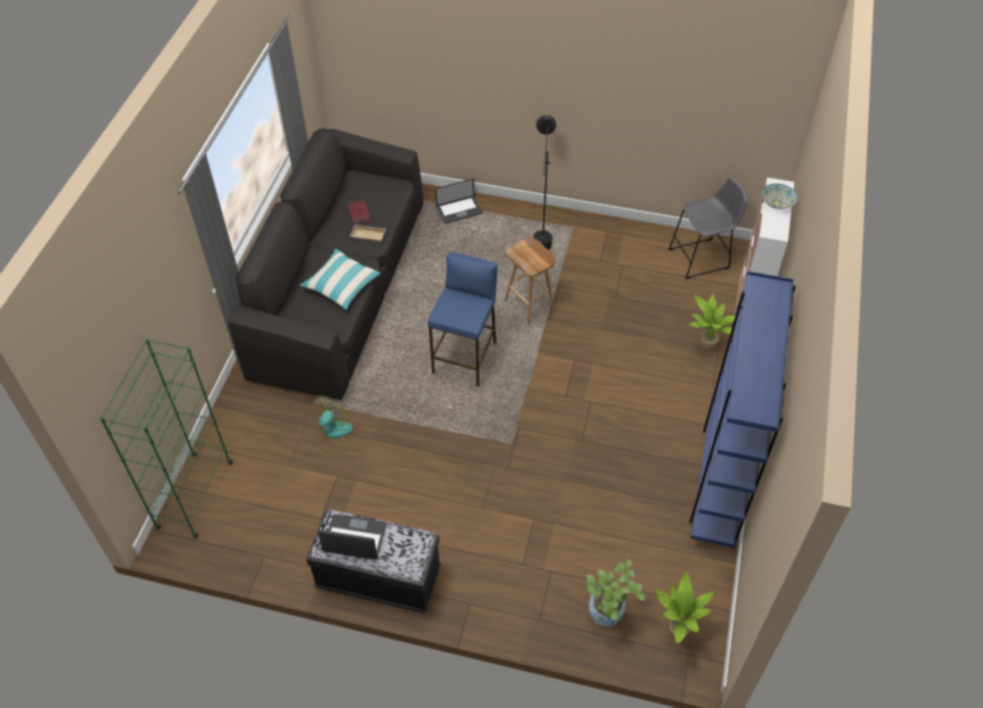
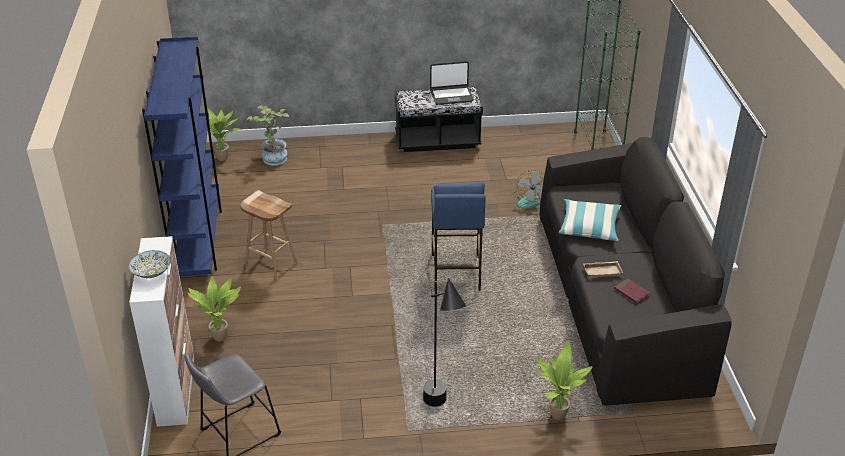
camera: 160 degrees right, 15 degrees down
(459, 211) = (555, 415): laptop -> potted plant
(530, 305) = (417, 332): brown stool -> brown stool (270, 265)

